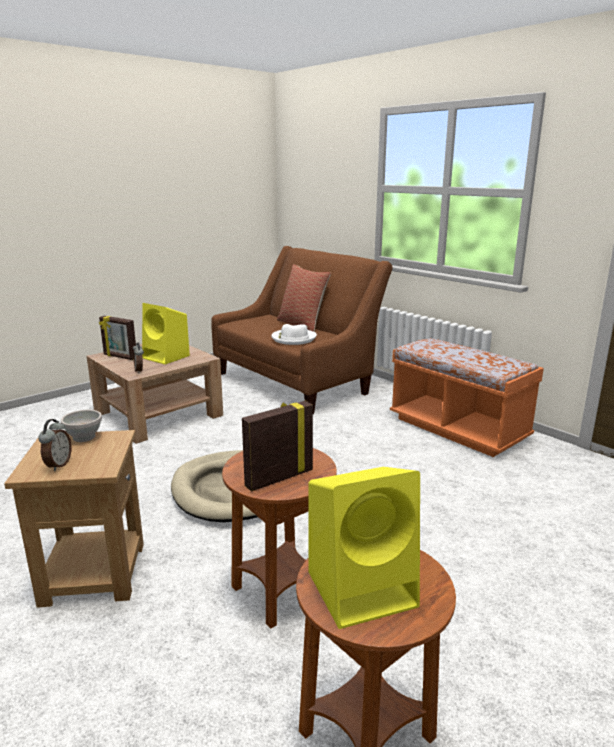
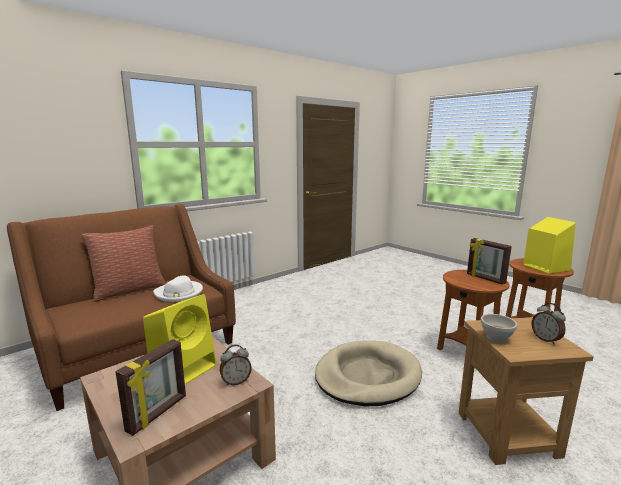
camera: 90 degrees left, 5 degrees down
(58, 465) = (546, 339): alarm clock -> alarm clock turned 120 degrees counterclockwise
(457, 429) = (273, 293): orange bench -> none

